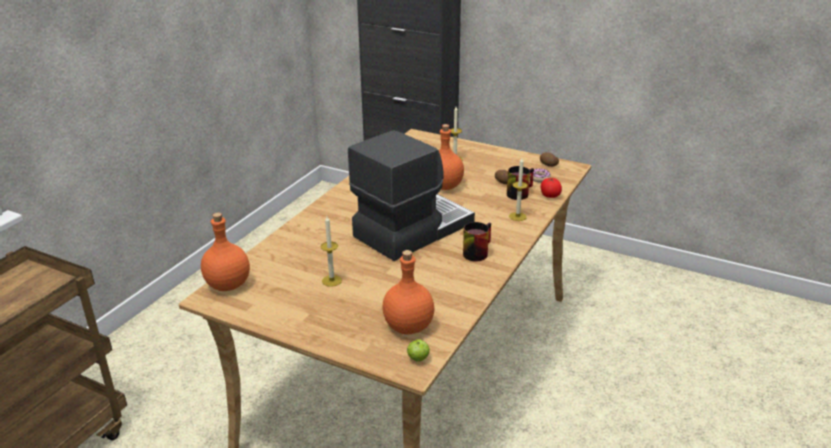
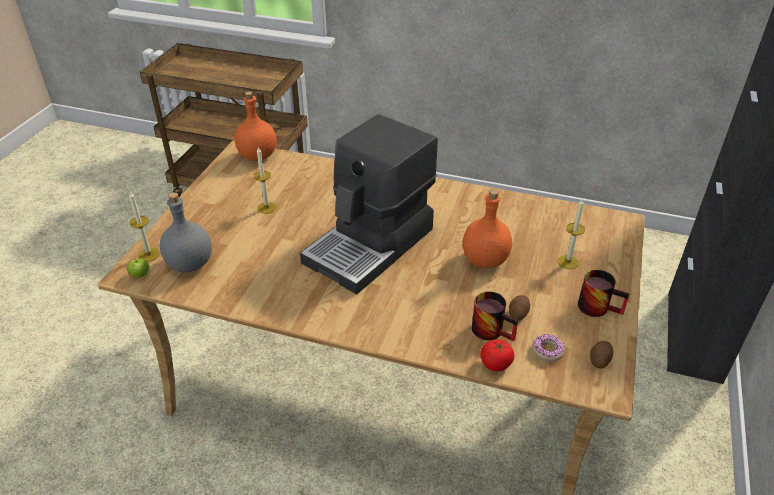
camera: 80 degrees right, 10 degrees up
(407, 327) = (190, 263): orange bottle -> grey bottle
(412, 229) = (371, 245): coffee machine -> coffee machine turned 90 degrees clockwise
(476, 251) = (331, 299): mug -> mug (599, 306)
(517, 216) = (425, 332): candle -> candle (148, 254)

